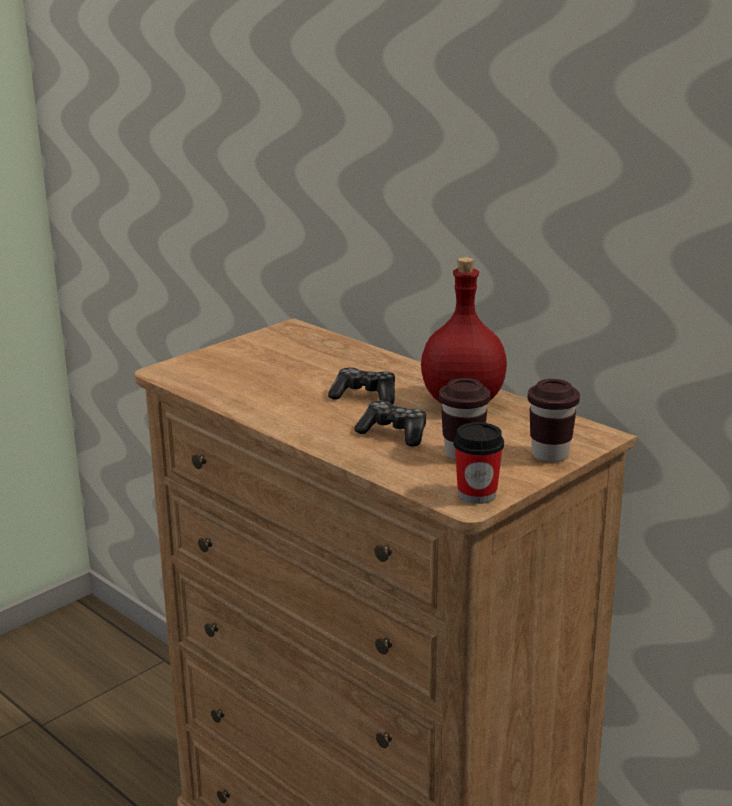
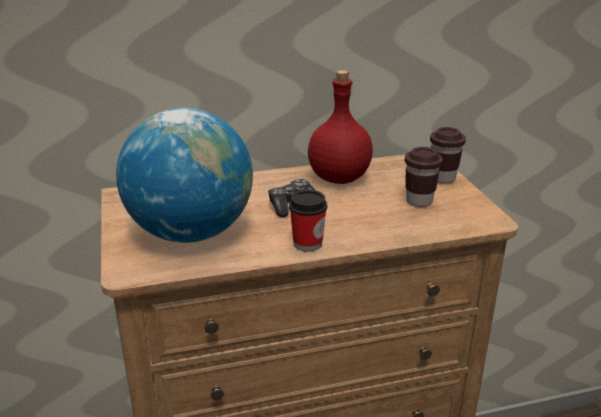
camera: 60 degrees left, 5 degrees up
(254, 372) = (191, 232): none -> globe
(394, 433) = (366, 213): game controller -> none
(477, 494) = (481, 214): cup -> cup (307, 244)

